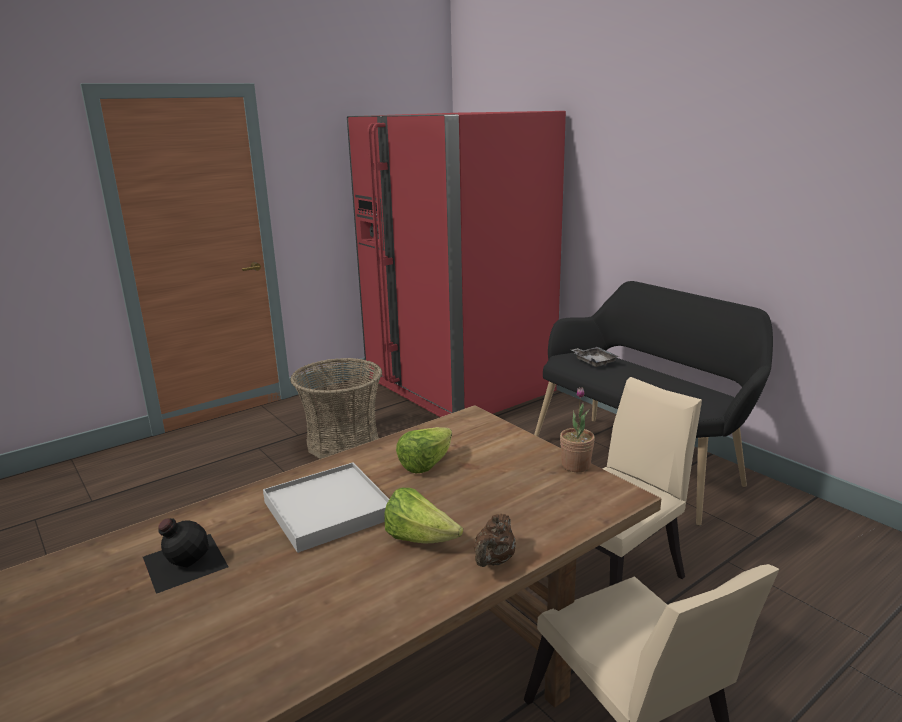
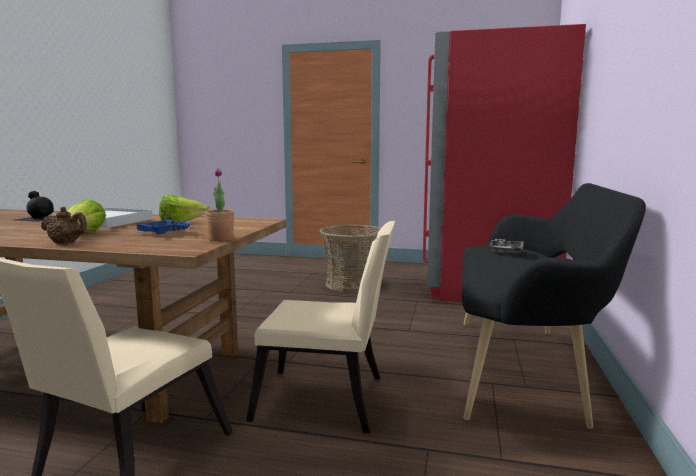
camera: 50 degrees right, 10 degrees down
(494, 487) = (164, 233): none -> blue tray
(494, 561) = (66, 243): brown teapot -> brown teapot turned 150 degrees counterclockwise

